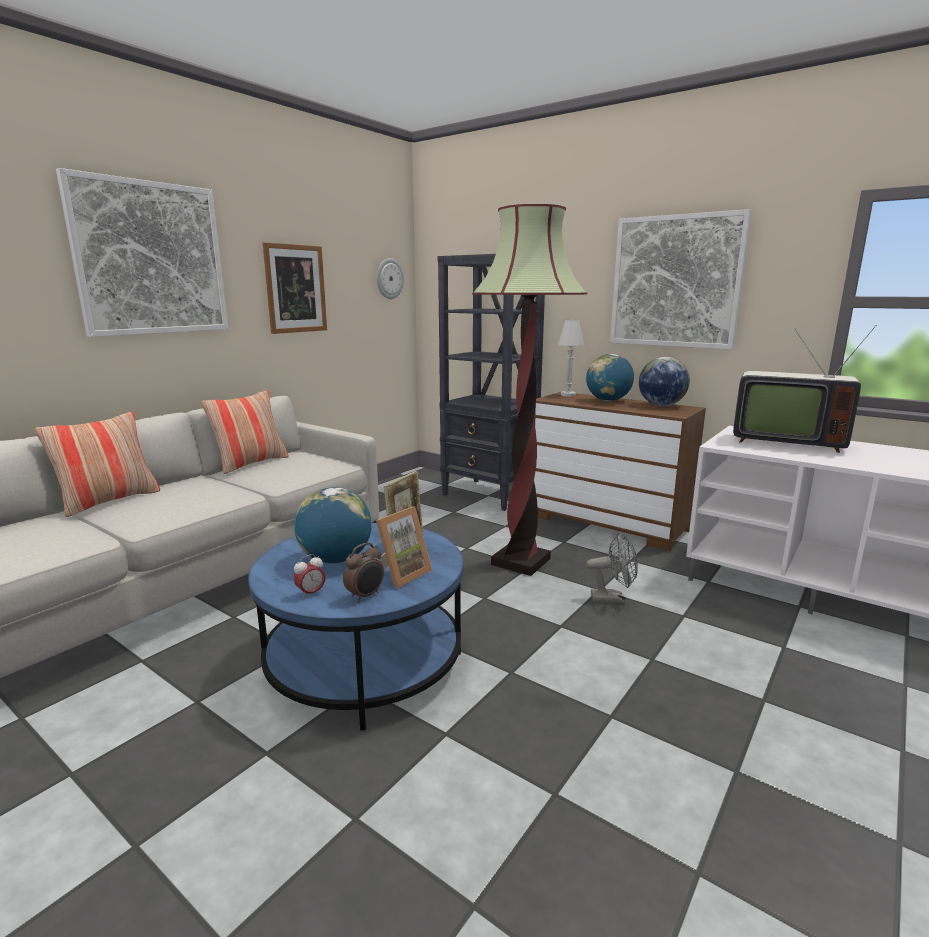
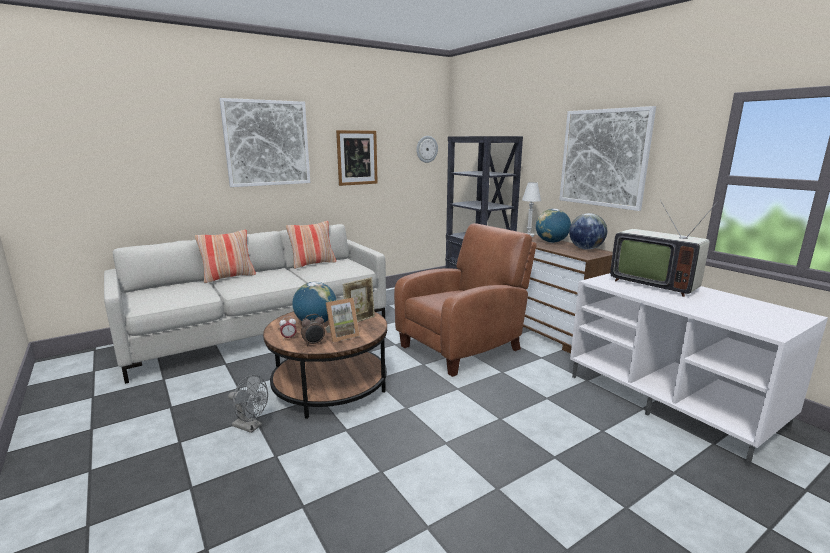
camera: 20 degrees right, 0 degrees up
(364, 661) = (330, 385): blue coffee table -> brown coffee table
(521, 562) = (464, 346): floor lamp -> brown armchair
(613, 598) = (506, 378): grey fan -> grey fan (251, 427)

